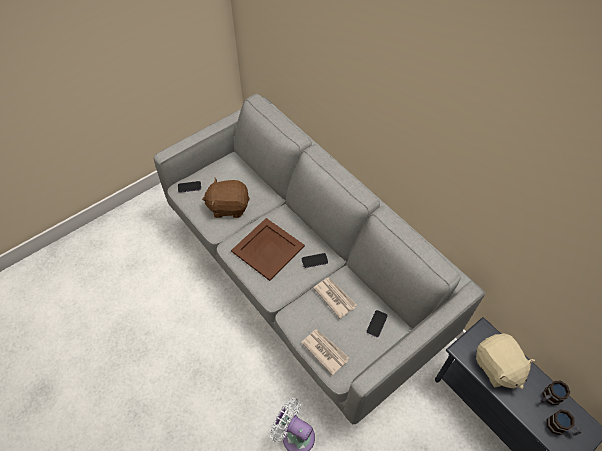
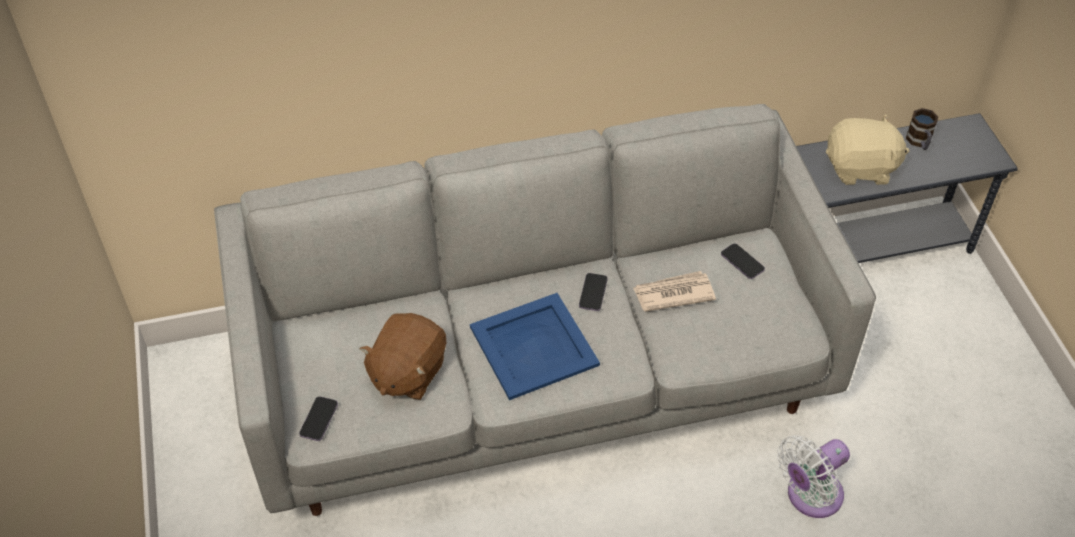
camera: 65 degrees left, 5 degrees down
(268, 248) = (532, 345): brown tray -> blue tray
(324, 351) = (758, 340): newspaper -> none
(560, 427) = (960, 151): mug -> none

